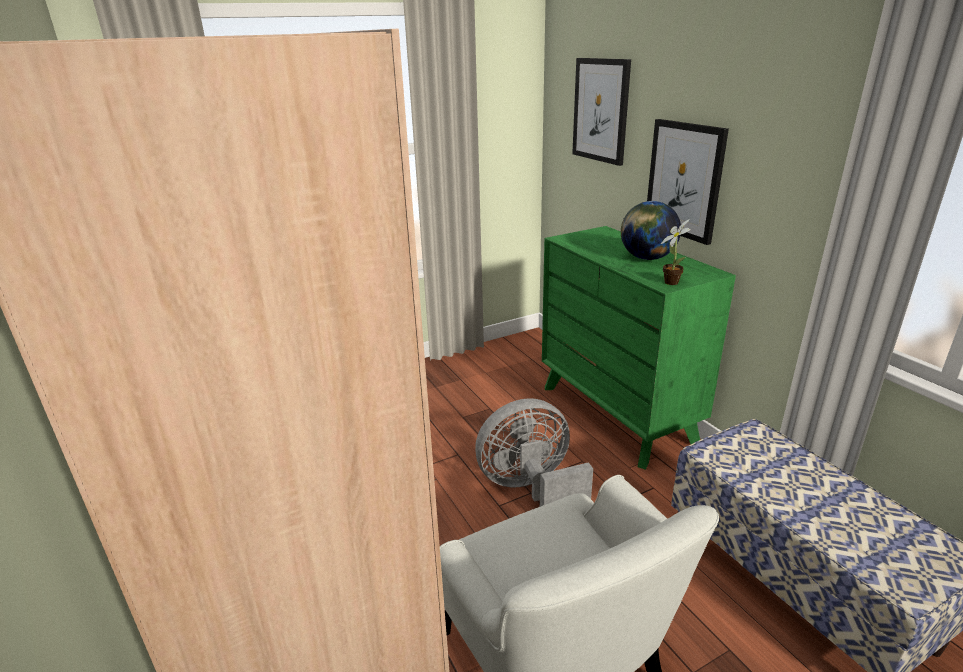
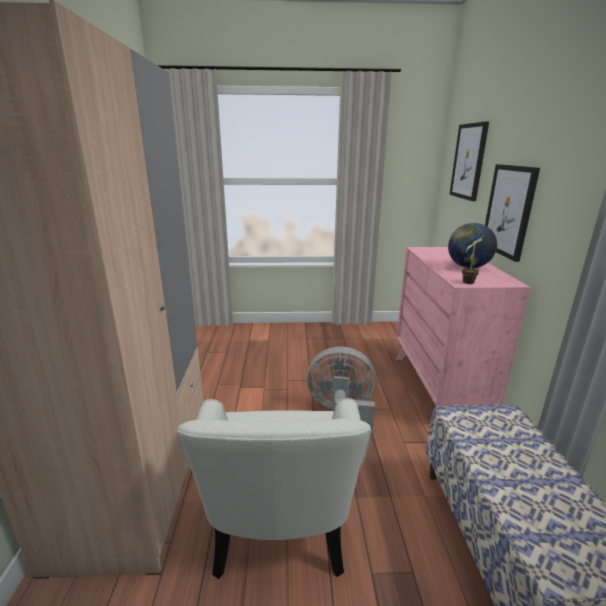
camera: 25 degrees right, 5 degrees down
(617, 414) = (438, 387): green dresser -> pink dresser

